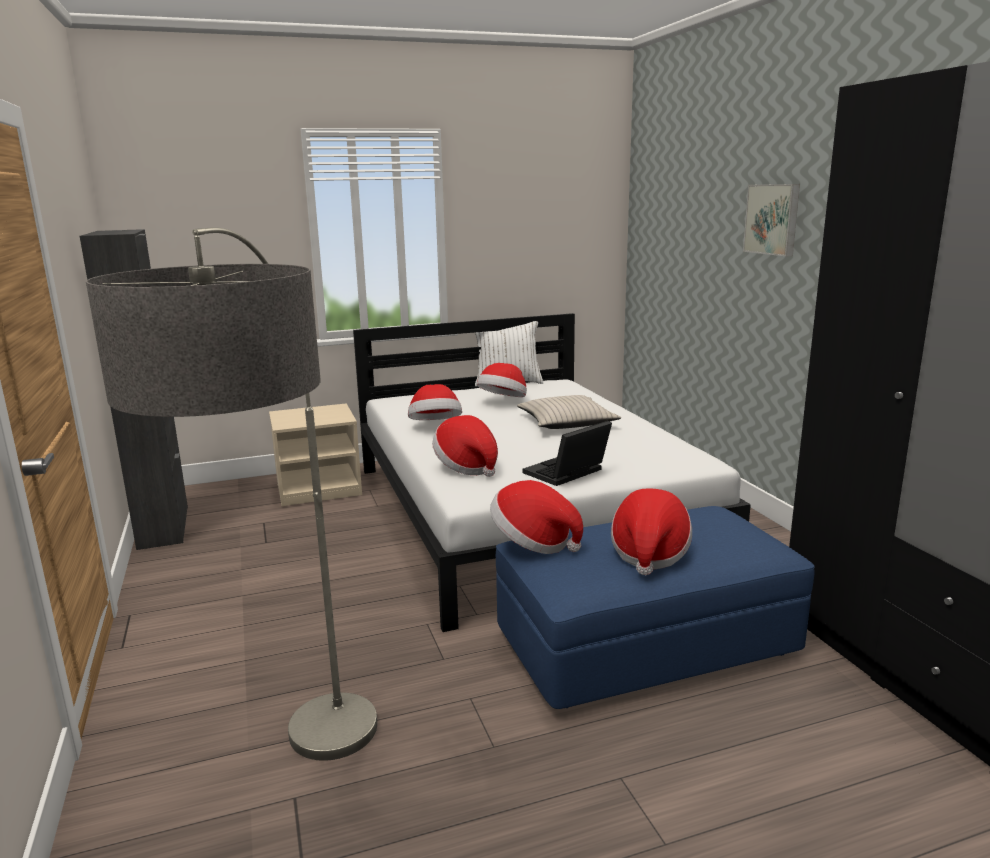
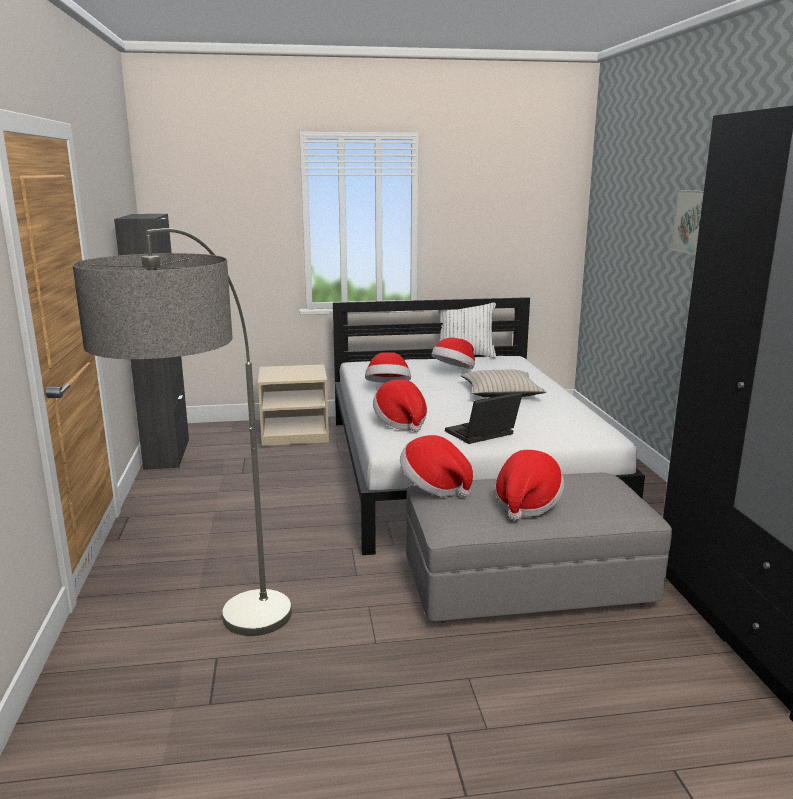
camera: 10 degrees right, 0 degrees up
(645, 644) = (526, 583): blue ottoman -> grey ottoman

